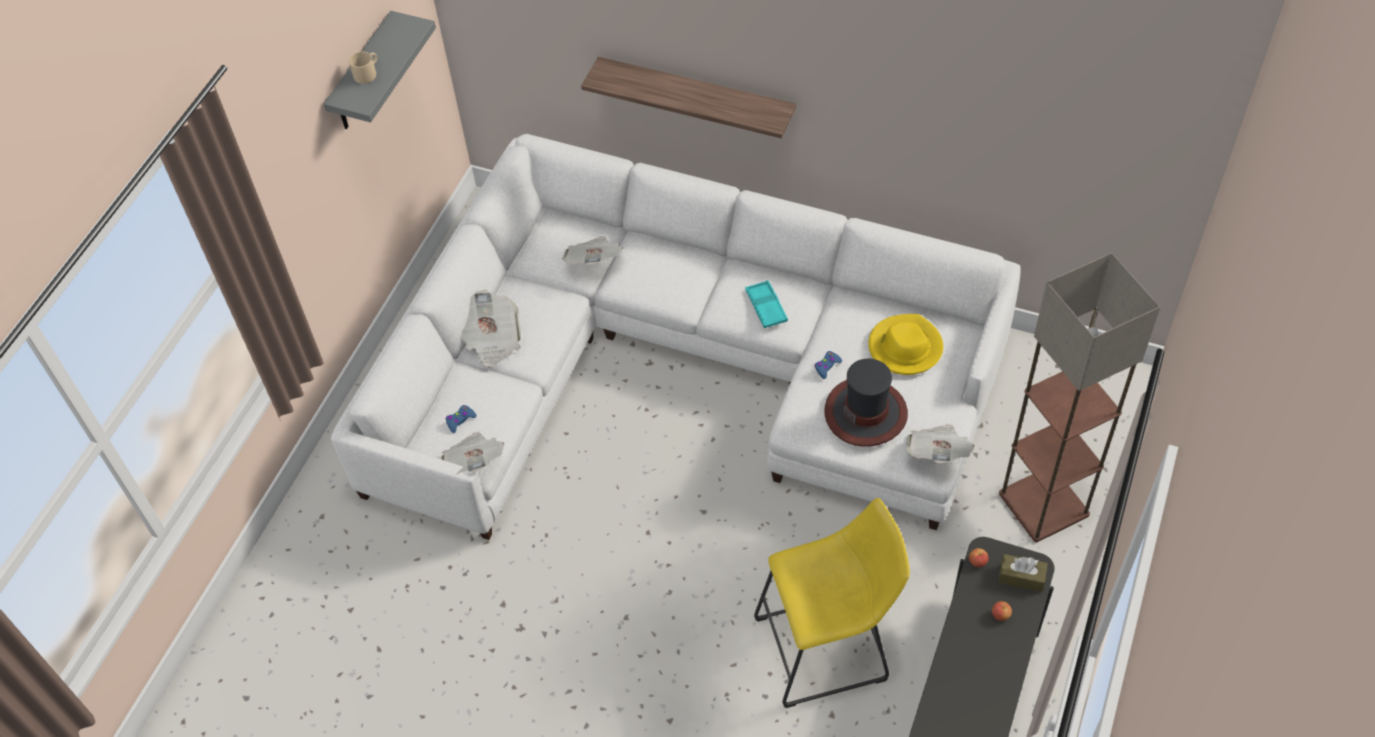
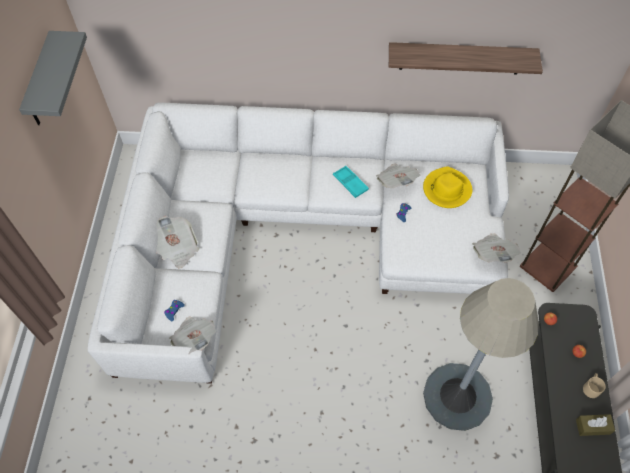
camera: 20 degrees left, 5 degrees up
(367, 73) = (46, 79): beige mug -> beige mug (591, 387)
(594, 261) = (228, 178): newspaper -> newspaper (396, 182)
(696, 98) = (277, 54): shelf -> shelf (460, 58)
(829, 648) = (457, 396): yellow stool -> grey floor lamp
(866, 412) = (439, 238): hat -> none
(1021, 577) = (579, 324): brown tissue box -> brown tissue box (592, 427)

